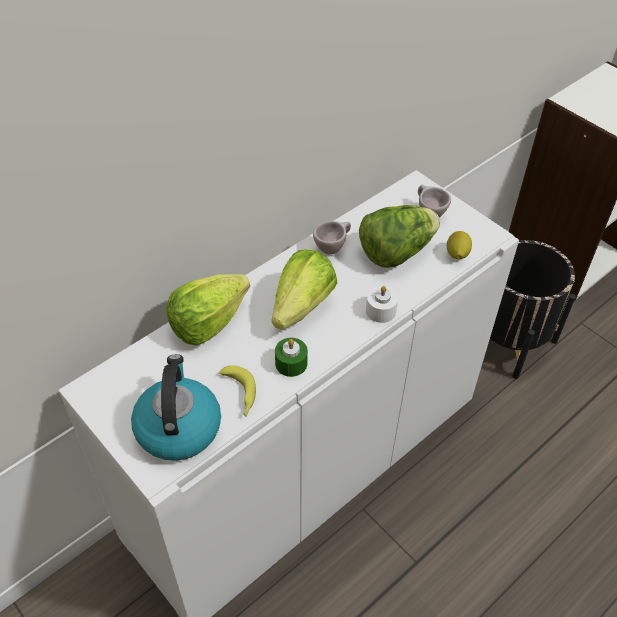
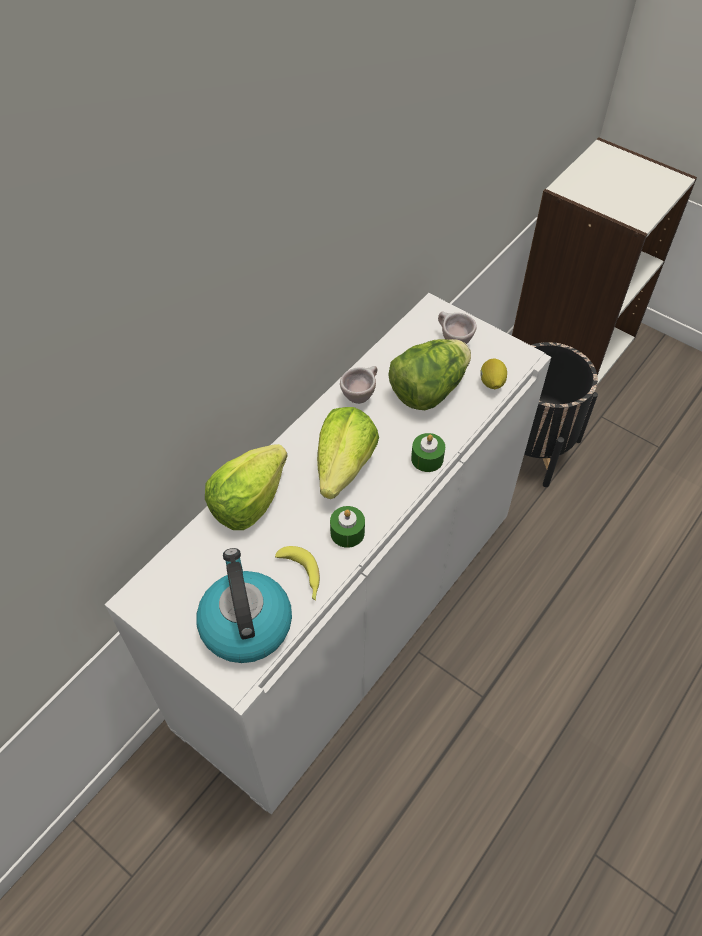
camera: 10 degrees left, 5 degrees up
(380, 311) = (427, 458): white candle -> green candle

